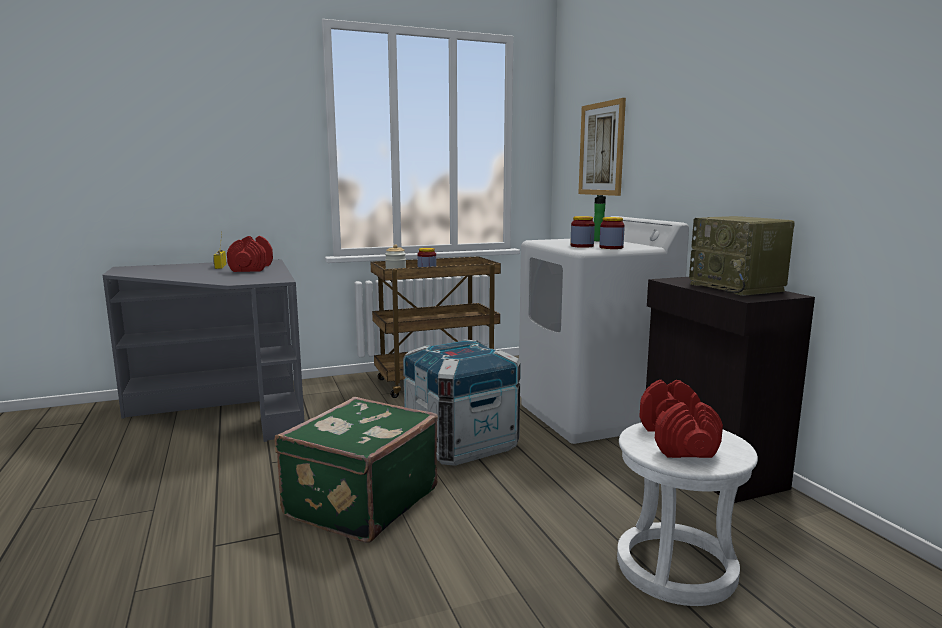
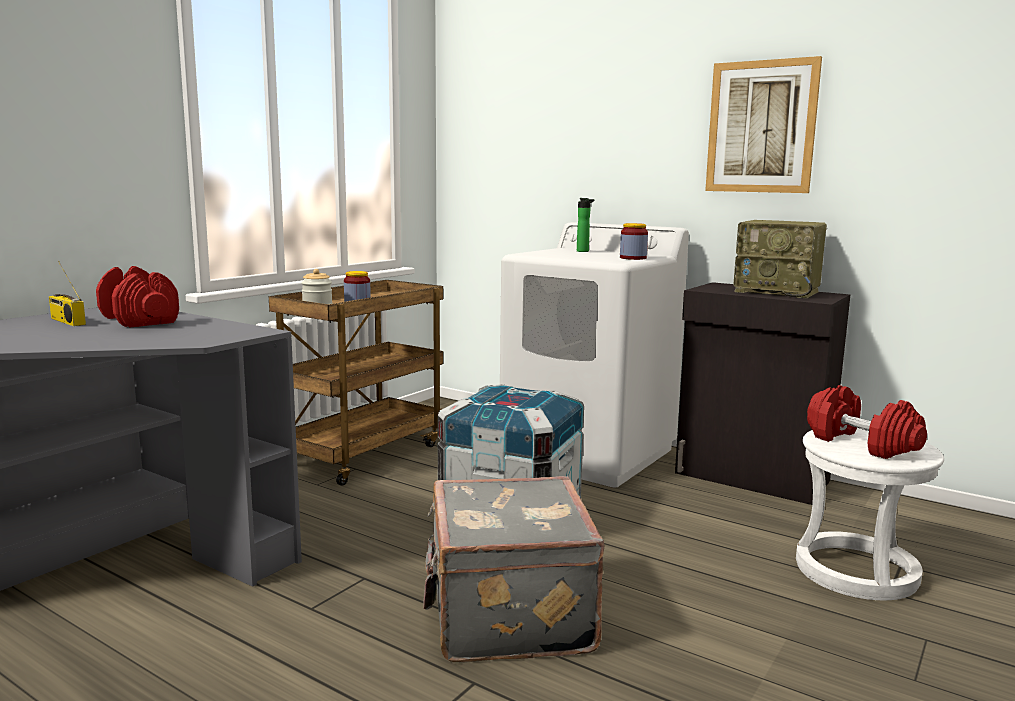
camera: 35 degrees left, 0 degrees up
(359, 502) = (506, 614): green suitcase -> grey suitcase
(582, 246) = (599, 258): jar -> none
(601, 149) = (532, 143): picture -> picture (761, 127)

